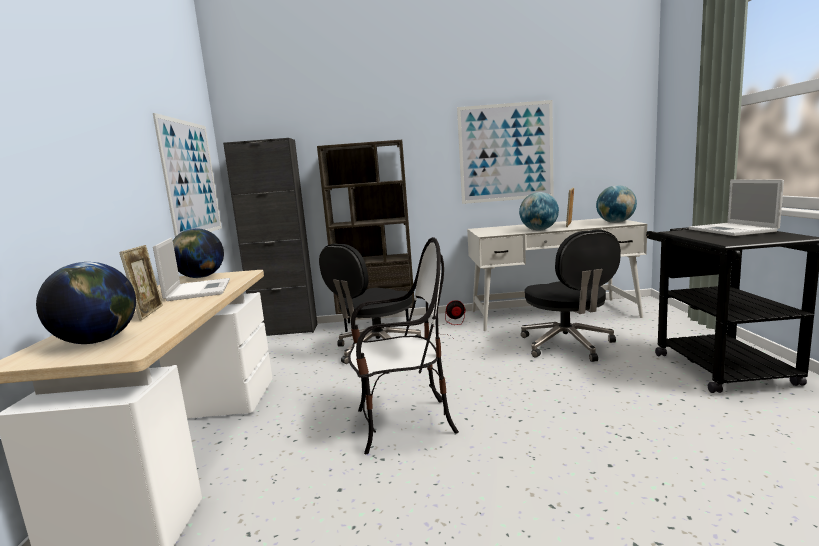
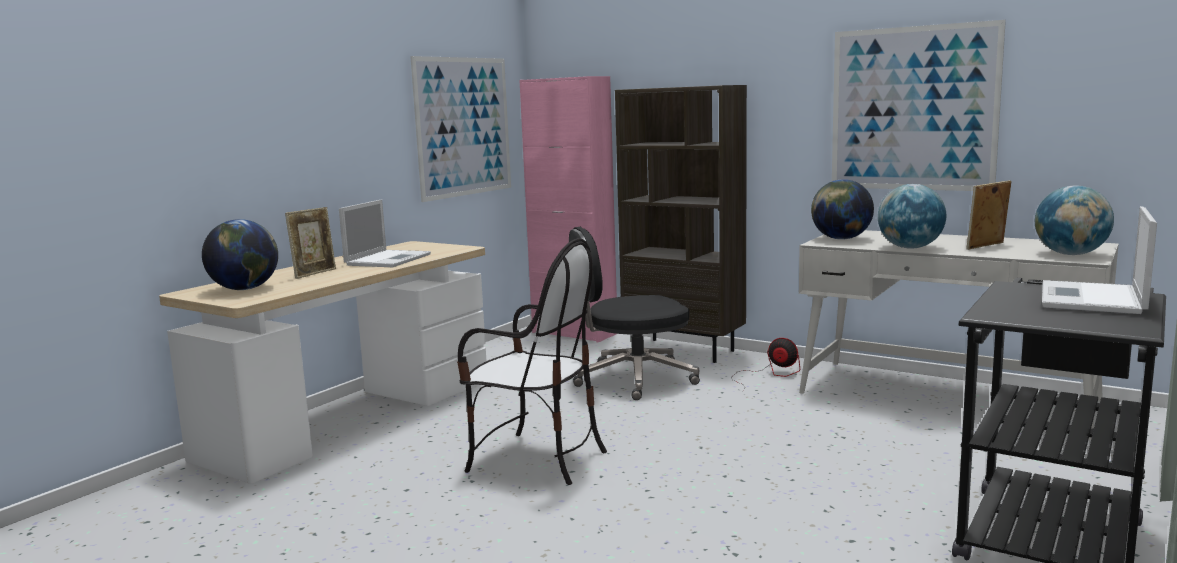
camera: 35 degrees right, 0 degrees up
(200, 277) = (421, 246): globe -> globe (841, 239)
(286, 330) = (574, 333): black cabinet -> pink cabinet
(567, 345) = (877, 441): black office chair -> none

